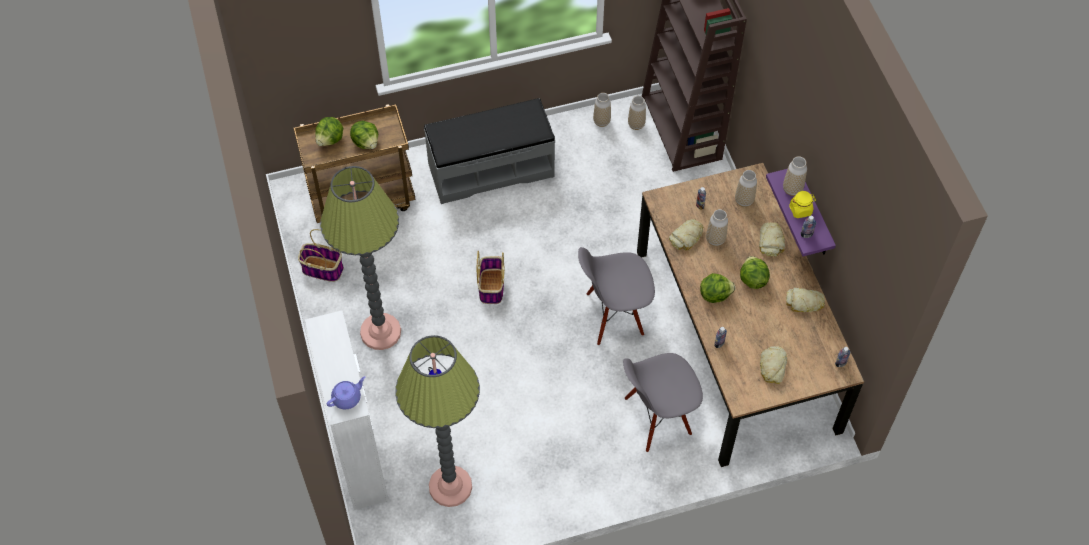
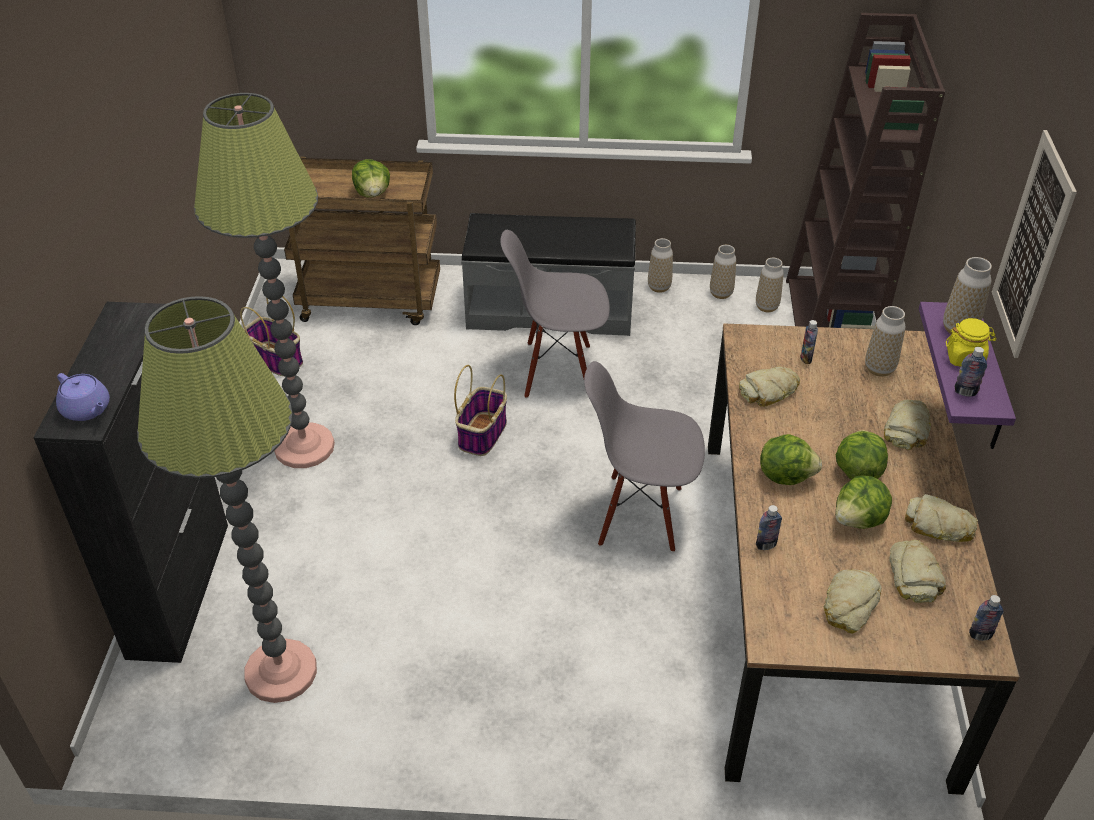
camera: 20 degrees right, 15 degrees down
(330, 139) = (330, 182): lettuce -> lettuce (859, 520)
(347, 398) = (87, 410): purple teapot -> purple teapot turned 60 degrees clockwise
(359, 455) = (179, 588): white cabinet -> black cabinet
(657, 418) = (647, 672): grey chair -> grey chair (557, 370)
(715, 240) = (814, 405): vase -> vase (659, 287)
(800, 339) = (914, 576): none -> bread
(828, 158) = (1032, 246): none -> picture

